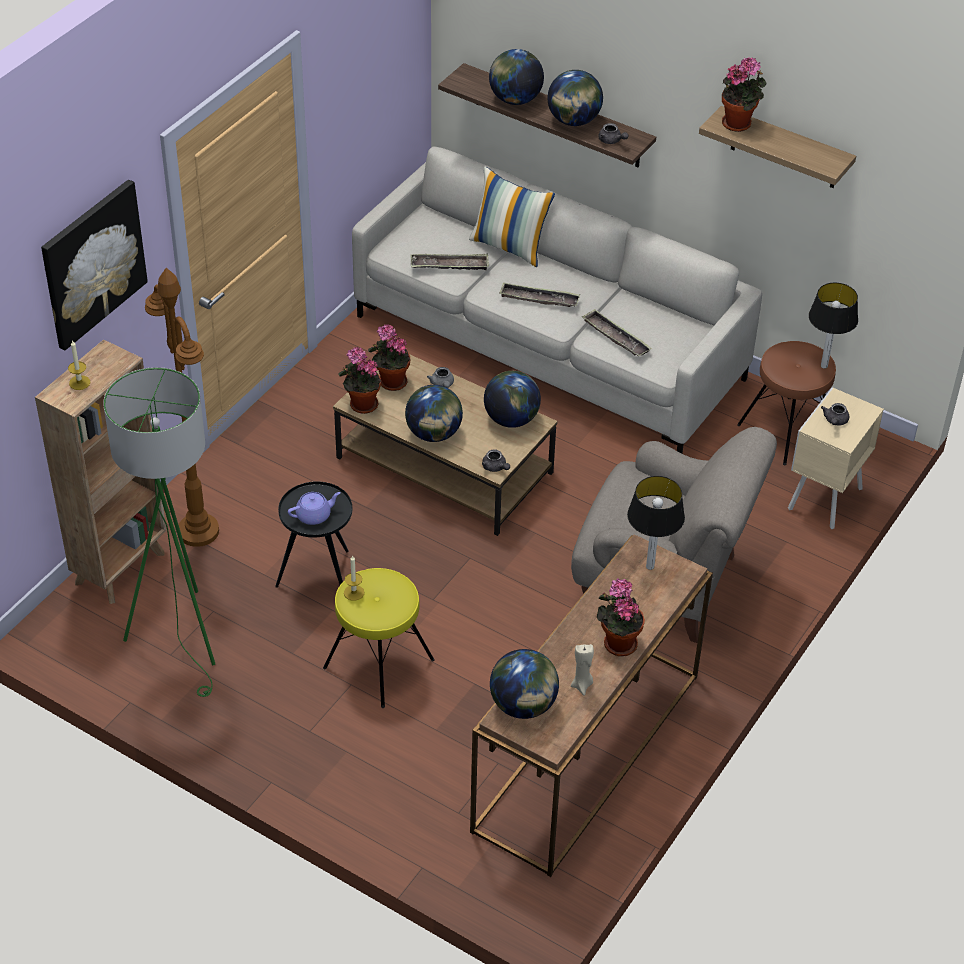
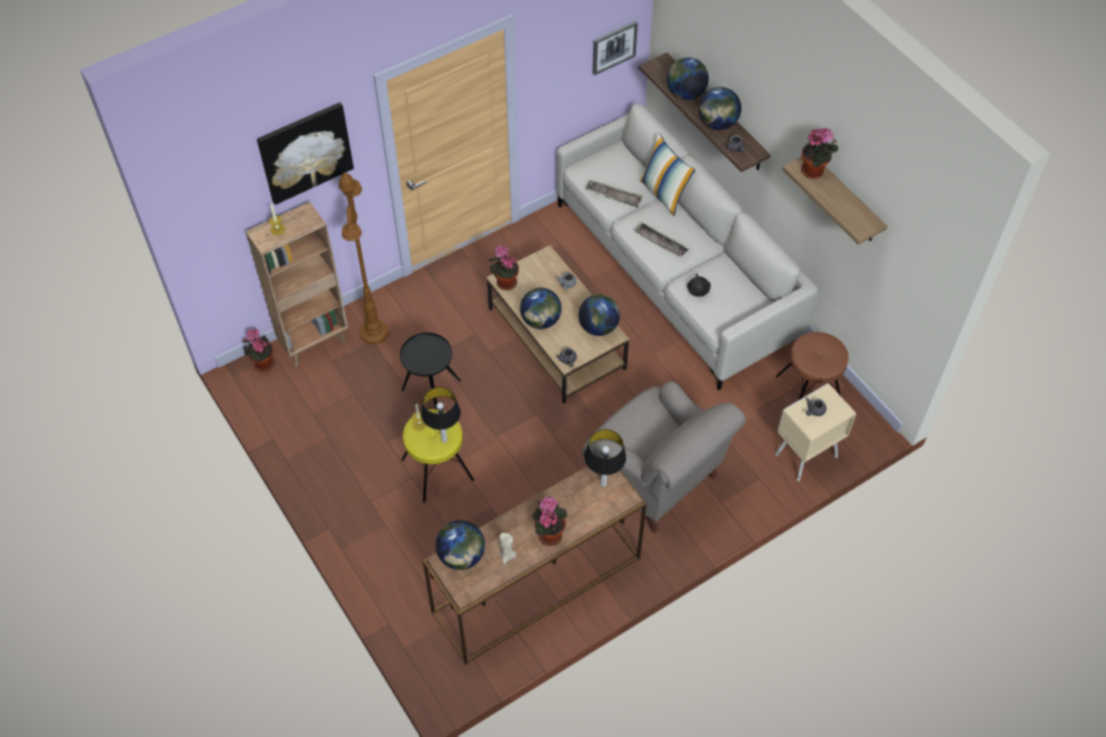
camera: 25 degrees right, 10 degrees up
(184, 636) = (328, 405): green floor lamp -> none
(314, 515) = (423, 358): purple teapot -> none
(390, 382) = (533, 271): potted plant -> potted plant (262, 363)
(398, 70) = (613, 47): none -> picture
(615, 337) = (698, 290): tray -> black plush toy
(824, 366) = (838, 361): table lamp -> table lamp (444, 440)

